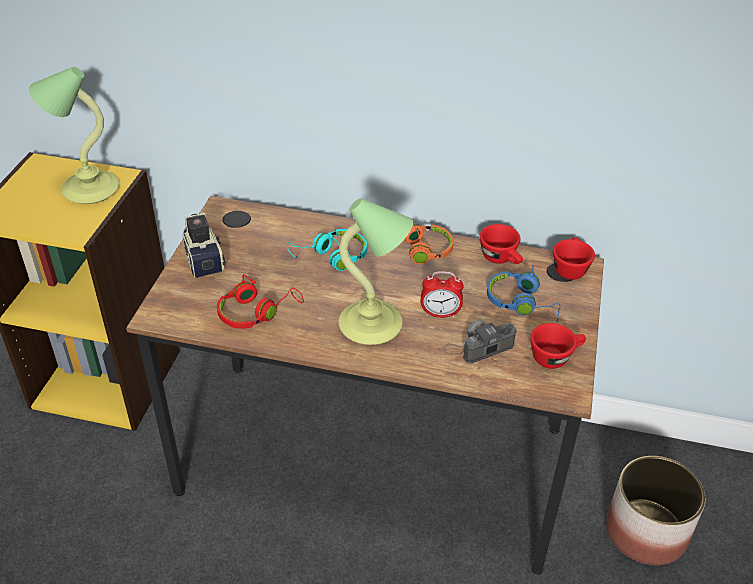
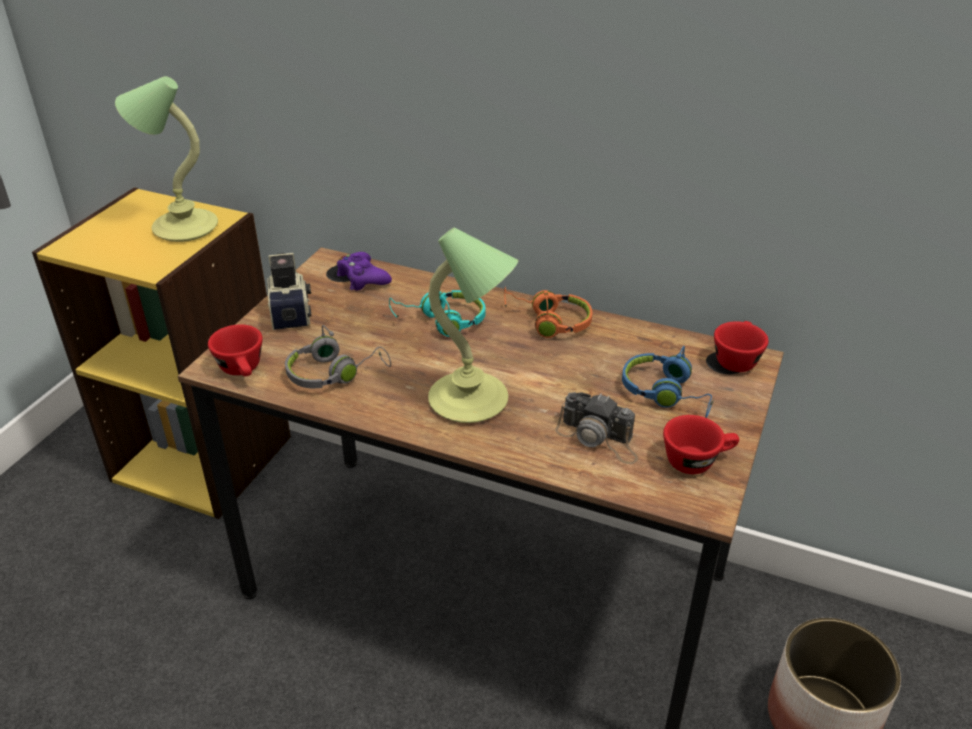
camera: 10 degrees right, 5 degrees down
(255, 223) = (362, 278): none -> purple game controller
(257, 312) = (335, 373): red headphones -> grey headphones
(440, 314) = (558, 396): alarm clock -> none
(478, 347) = (599, 438): camera -> camera turned 135 degrees counterclockwise
(502, 259) = (651, 341): red cup -> red cup (243, 370)

